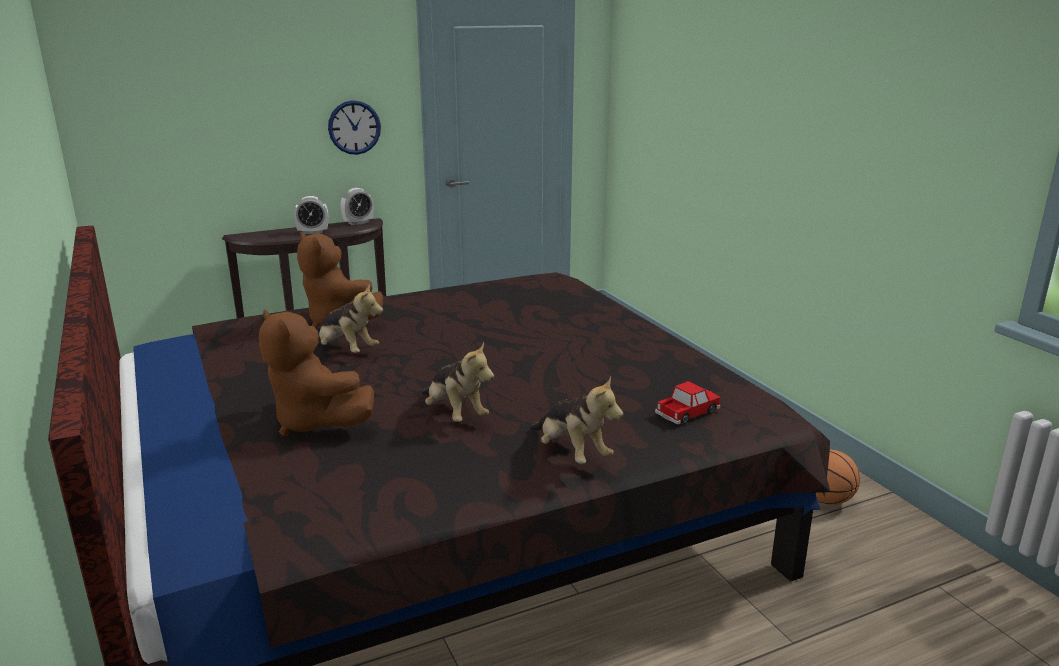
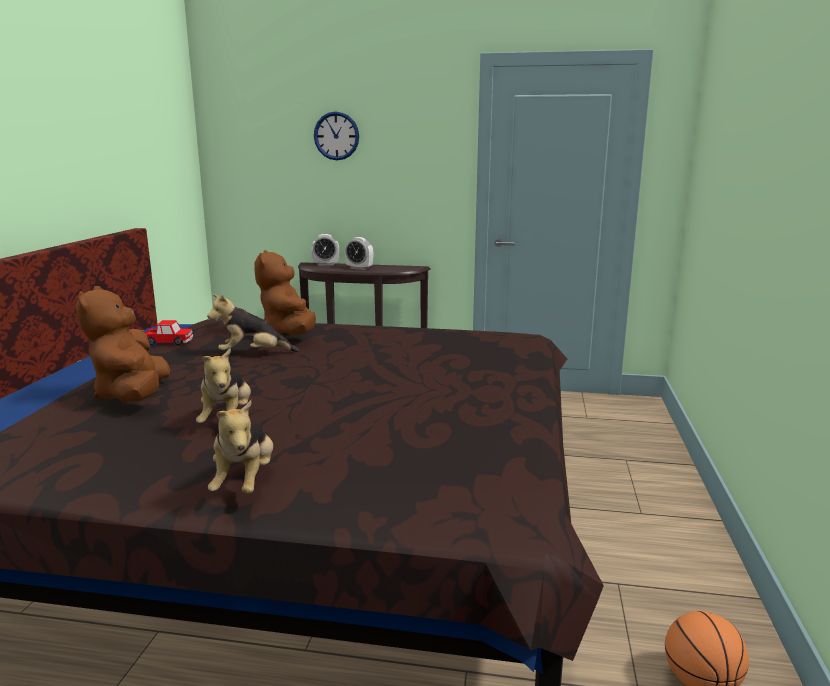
camera: 35 degrees right, 5 degrees down
(345, 351) = (253, 354): plush toy -> plush toy turned 105 degrees clockwise
(354, 127) = (413, 183): wall clock -> wall clock (336, 136)
(358, 223) = (404, 267): alarm clock -> alarm clock (326, 264)
(688, 412) = (421, 484): toy car -> toy car (168, 341)

